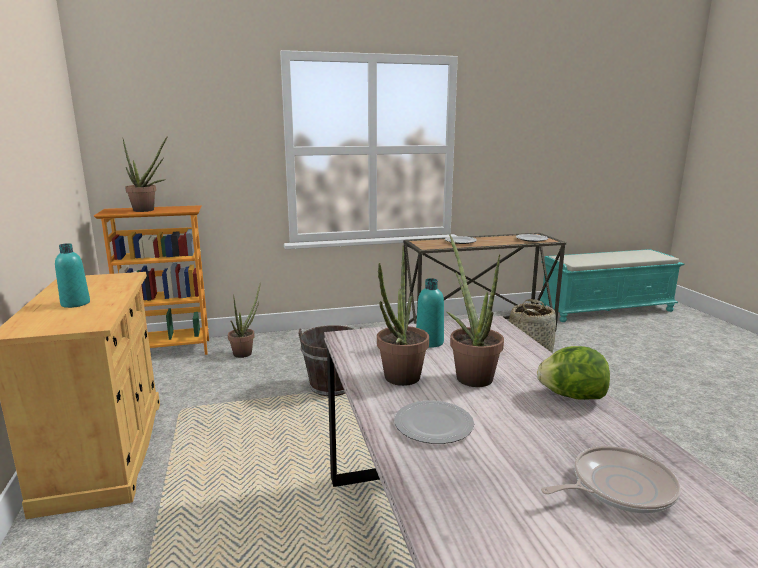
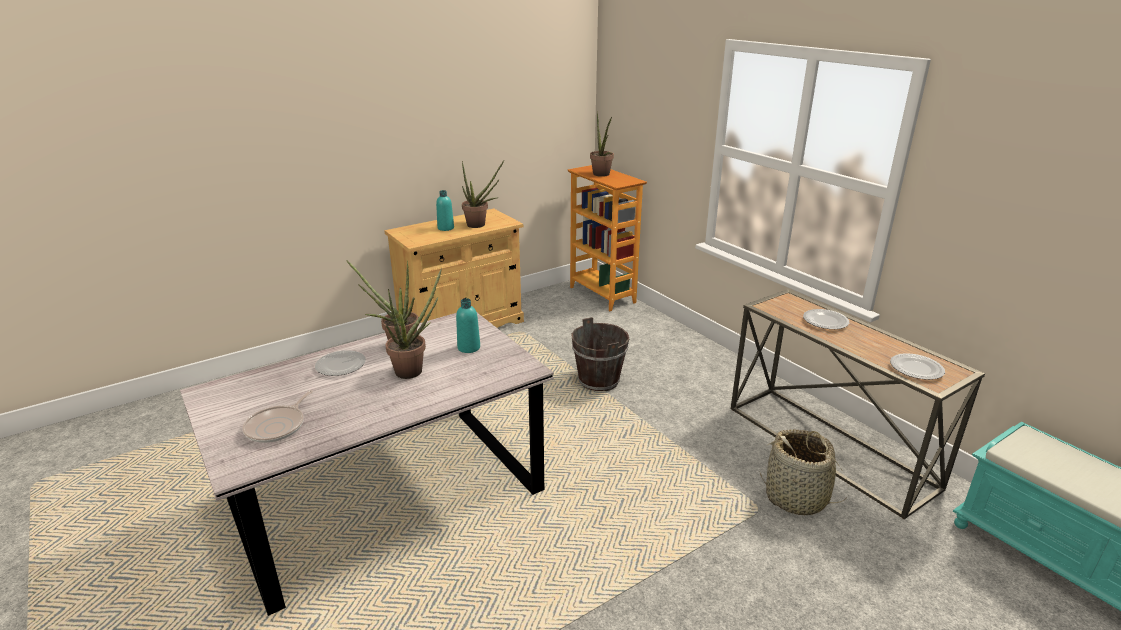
camera: 70 degrees right, 10 degrees up
(245, 352) = (628, 325): potted plant -> potted plant (480, 225)
(572, 396) = (390, 411): lettuce -> none
(617, 487) = (278, 426): frying pan -> frying pan turned 60 degrees clockwise

